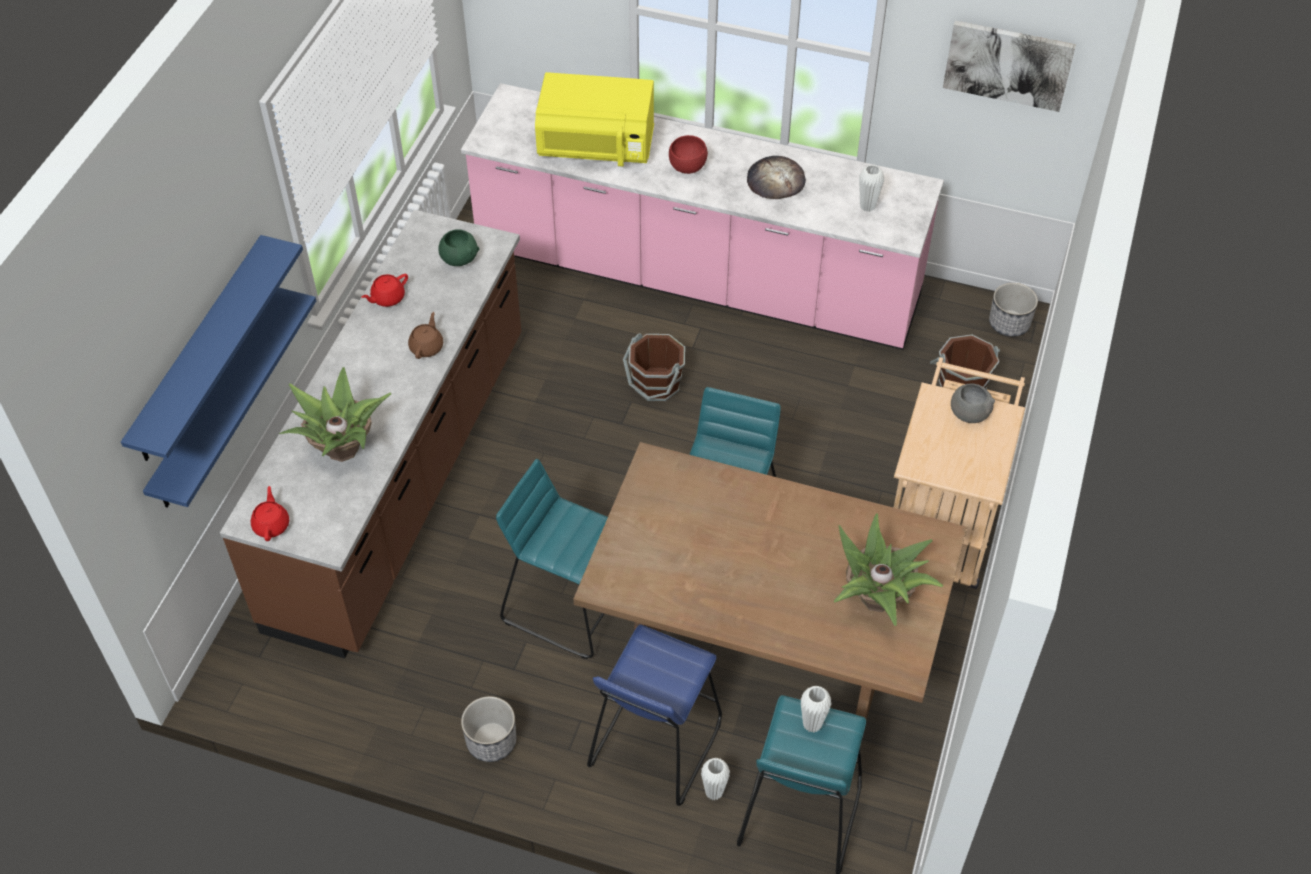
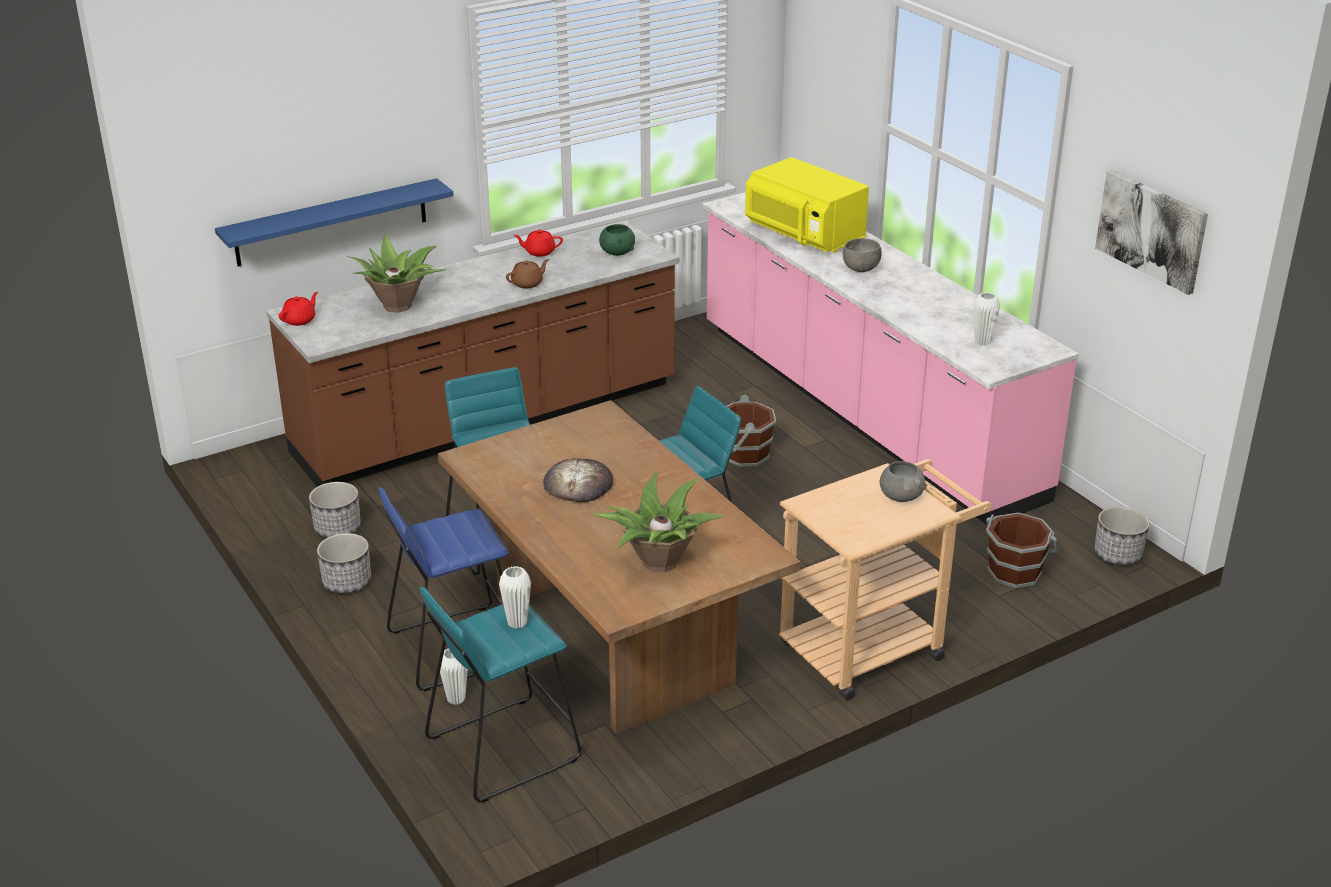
camera: 40 degrees right, 20 degrees down
(200, 350) = (323, 162): blue shelf -> none
(413, 690) = (337, 528): none -> planter
(687, 167) = (860, 269): red bowl -> grey bowl
(775, 180) = (923, 301): bread -> bread (578, 484)

